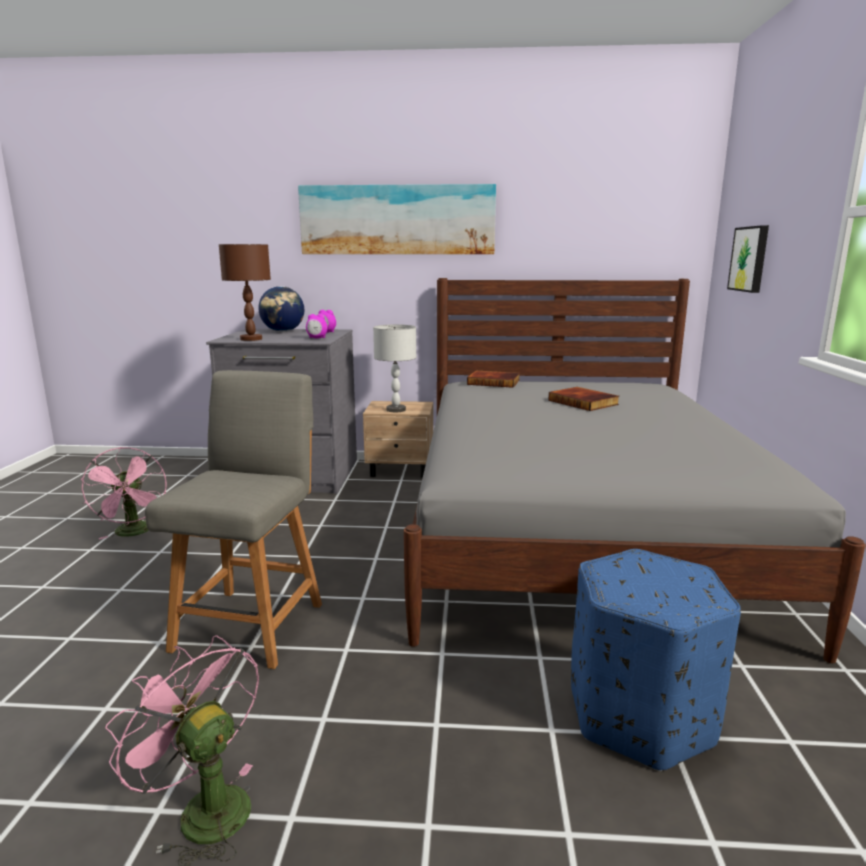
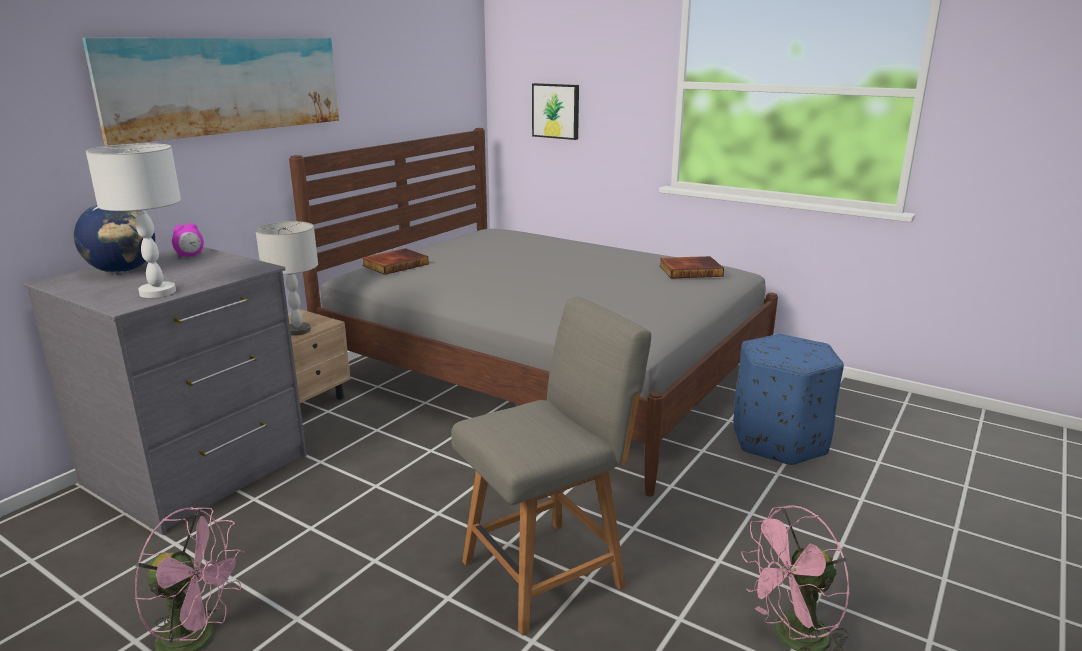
camera: 60 degrees left, 5 degrees up
(250, 339) = (157, 292): brown table lamp -> white table lamp
(252, 623) = (547, 571): grey chair -> grey chair turned 105 degrees clockwise
(317, 338) = (233, 265): alarm clock -> none
(584, 402) = (521, 259): book -> book (690, 270)

